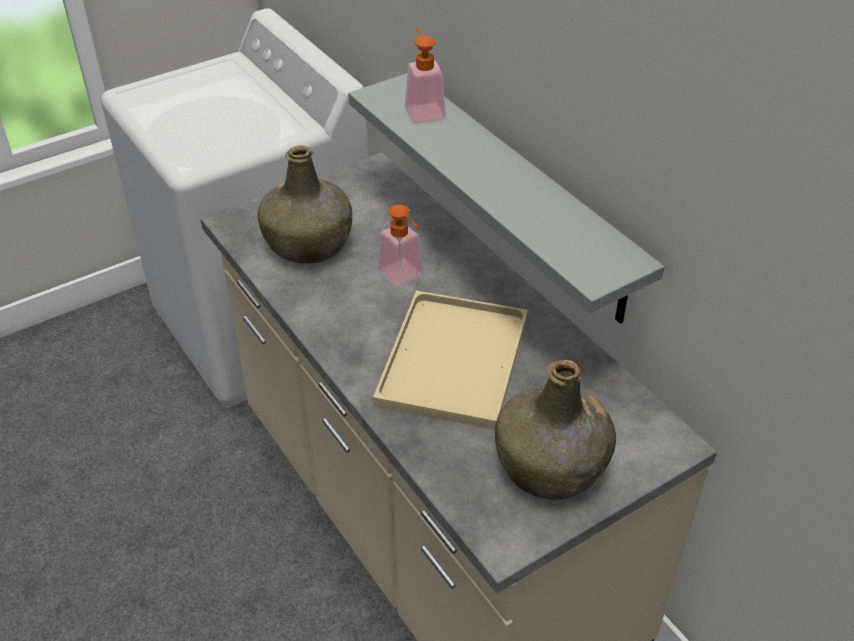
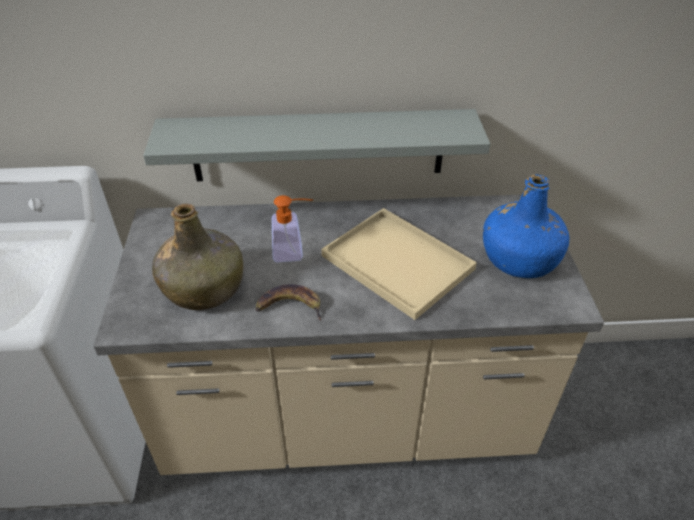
camera: 60 degrees left, 0 degrees up
(327, 308) = (290, 306): none -> banana
(423, 110) = (214, 130): soap dispenser -> none
(551, 465) = (519, 258): green bottle -> blue bottle

